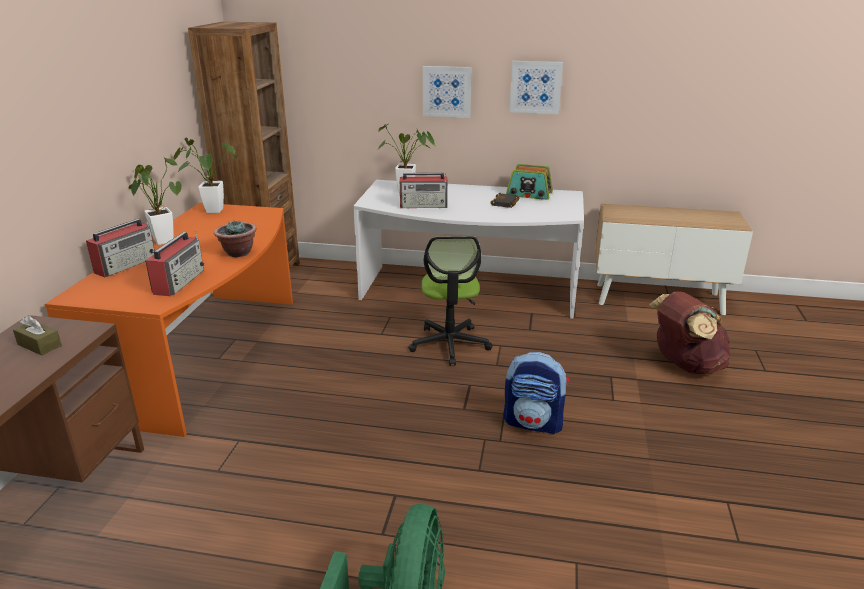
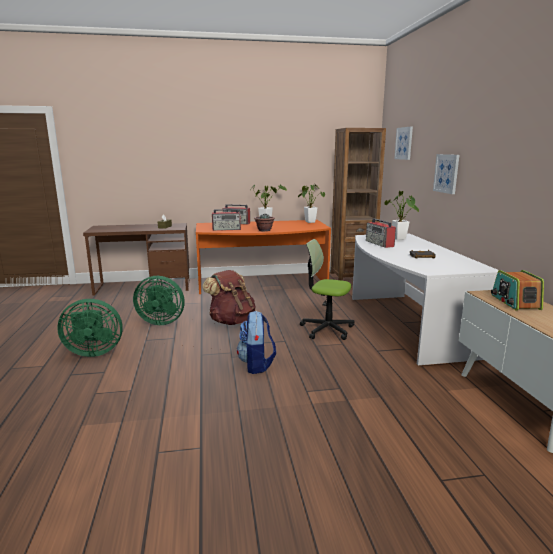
camera: 70 degrees right, 10 degrees down
(301, 506) = (161, 321): none -> green fan
(450, 344) = (326, 329): office chair -> office chair turned 45 degrees clockwise
(529, 194) = (455, 260): radio -> radio (515, 302)
(535, 87) = (490, 171): picture -> picture (404, 143)
(684, 365) = (396, 424): brown backpack -> brown backpack (231, 321)

